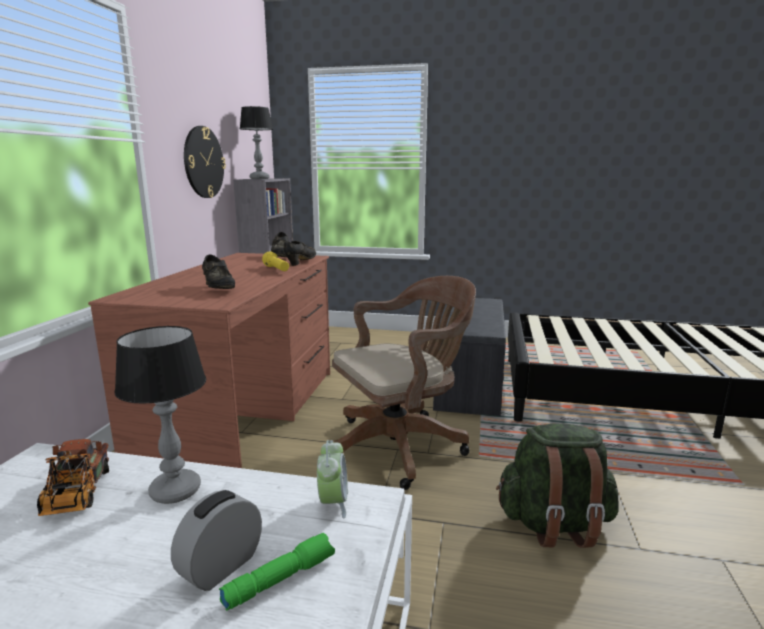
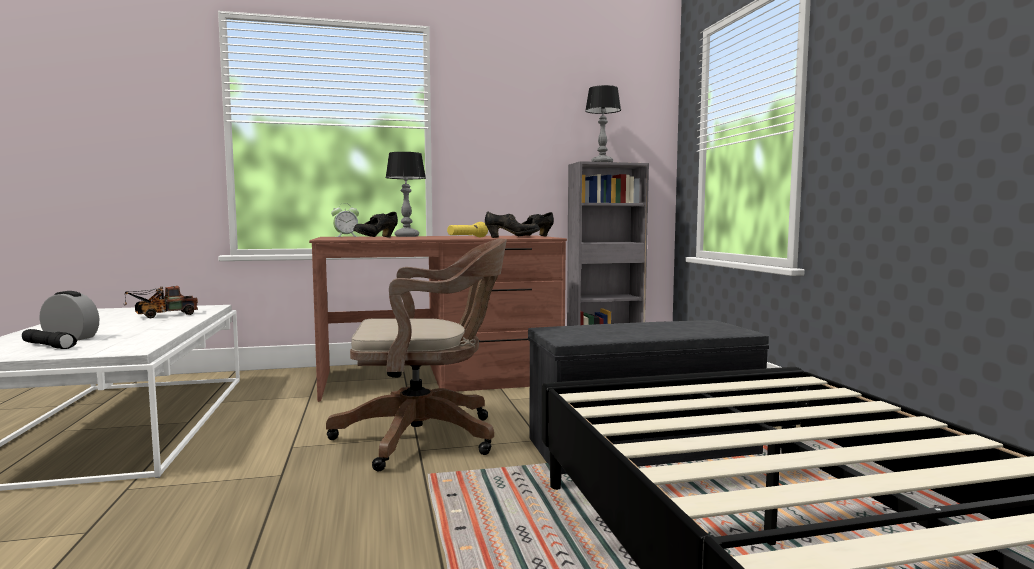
camera: 65 degrees right, 10 degrees down
(175, 491) = (161, 324): table lamp -> table lamp (406, 236)
(203, 162) = (522, 147): wall clock -> none
(280, 578) = (49, 346): green flashlight -> black flashlight
(333, 503) = (132, 344): alarm clock -> alarm clock (346, 236)
(401, 445) = (427, 437): brown office chair -> brown office chair turned 45 degrees counterclockwise
(554, 524) = (287, 532): green backpack -> none

